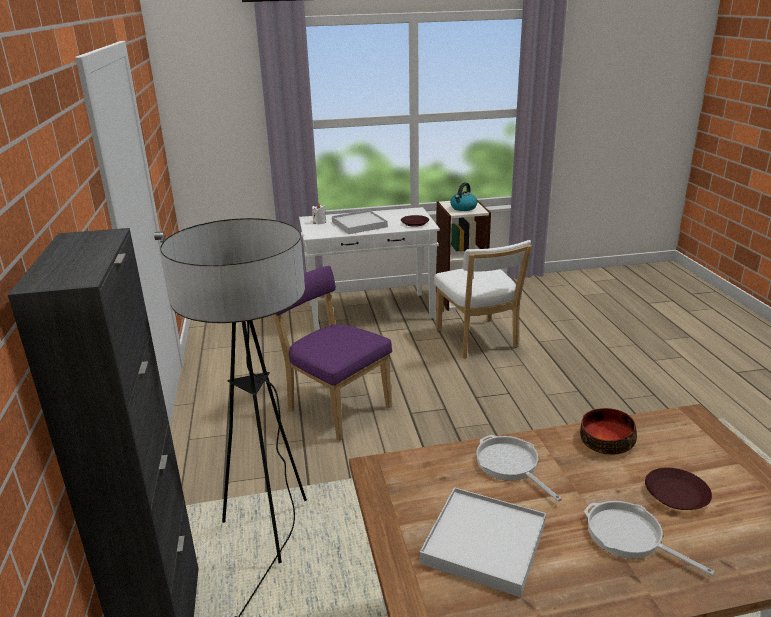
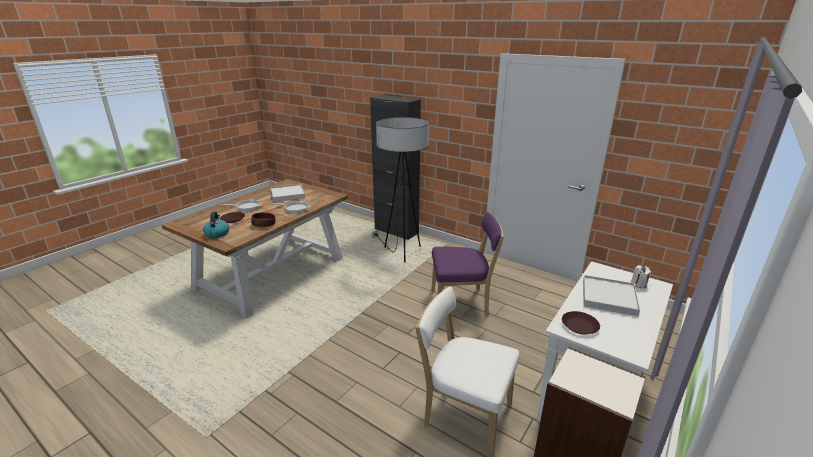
camera: 135 degrees right, 0 degrees up
(463, 208) = (589, 375): kettle -> kettle (217, 233)

